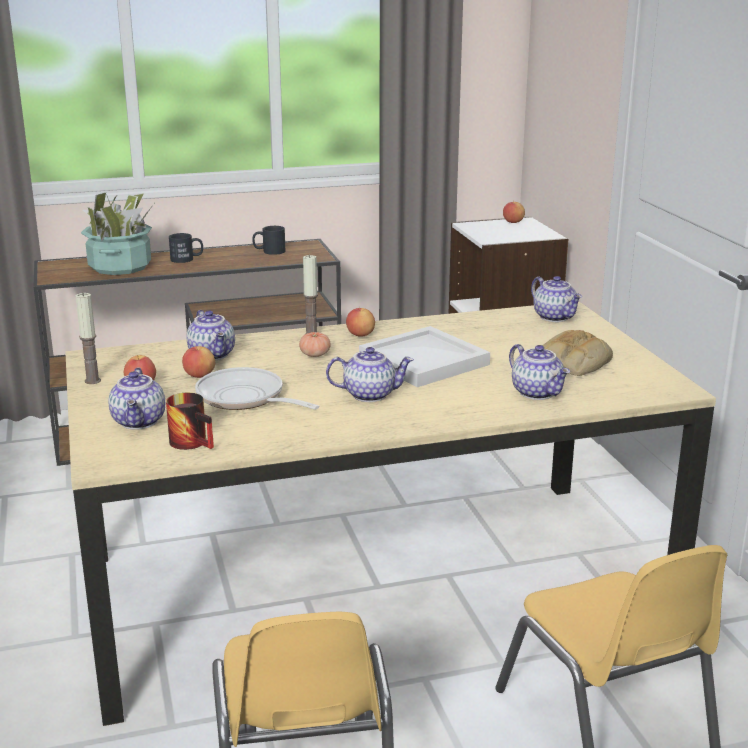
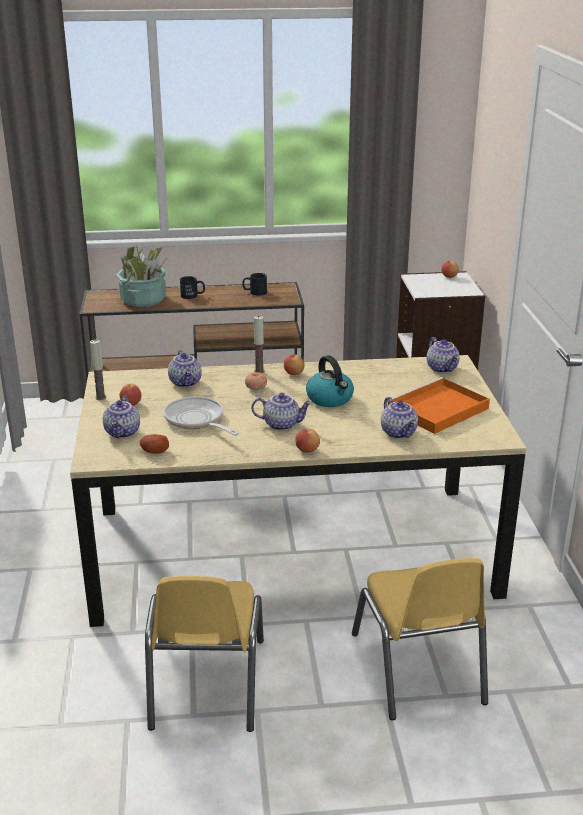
camera: 10 degrees right, 5 degrees up
(195, 442) = (154, 451): mug -> potato
(199, 376) = (171, 399): apple -> apple (307, 450)
(424, 360) = (330, 399): white tray -> kettle
(573, 363) = (437, 410): bread -> orange tray

